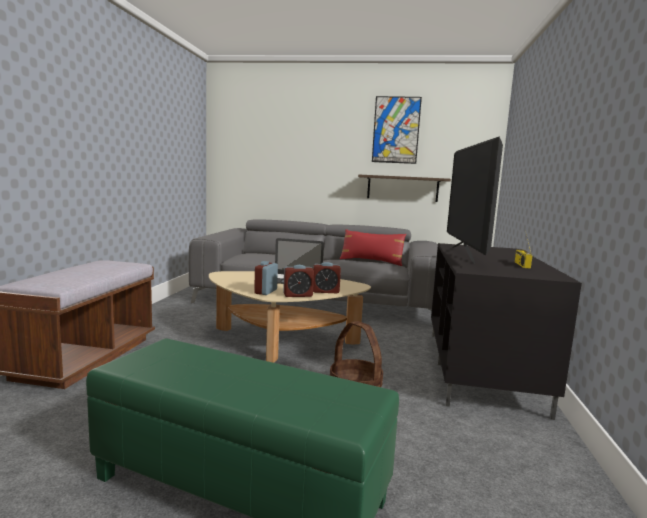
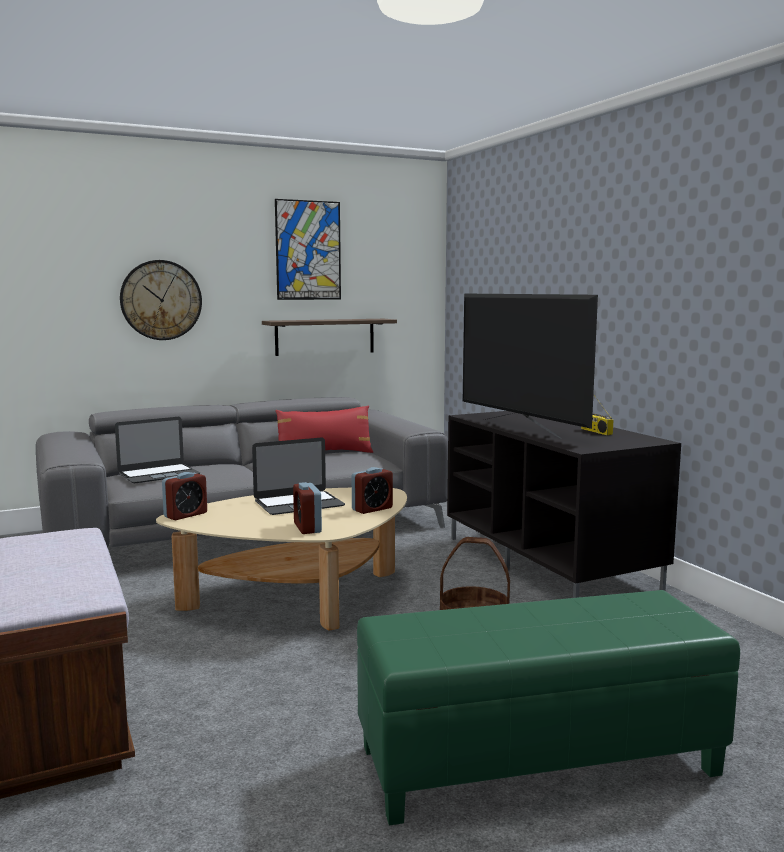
camera: 35 degrees left, 0 degrees up
(261, 255) = (159, 474): none -> laptop
(298, 295) = (355, 522): alarm clock -> alarm clock (185, 515)
(301, 159) = (161, 300): none -> wall clock

